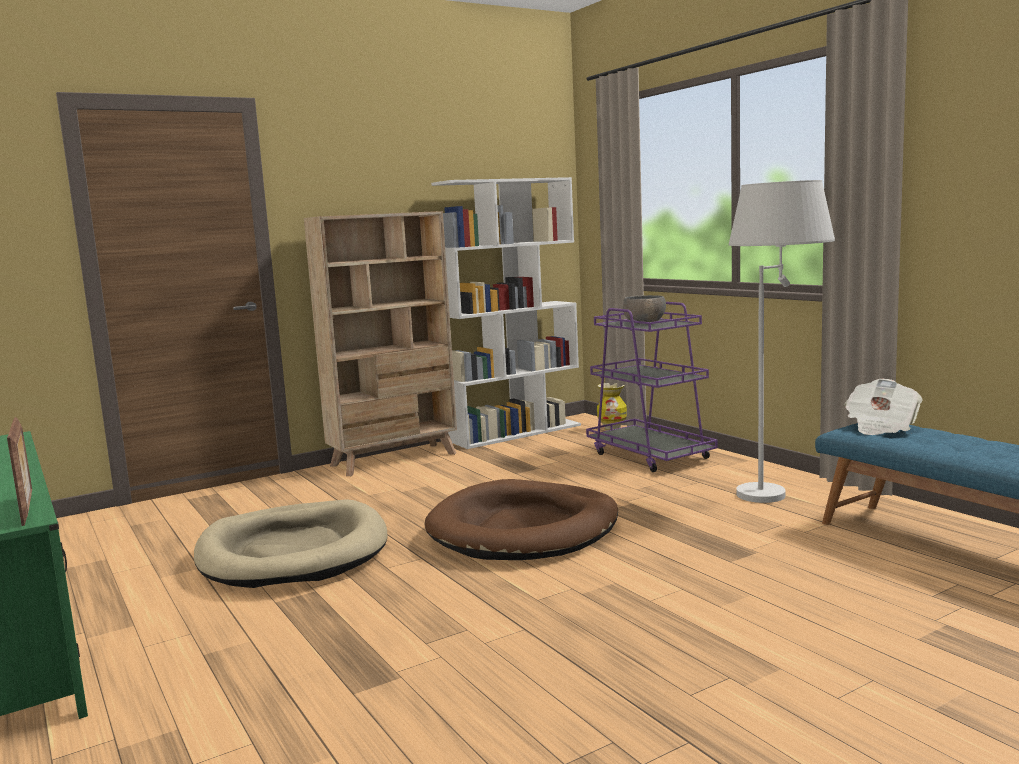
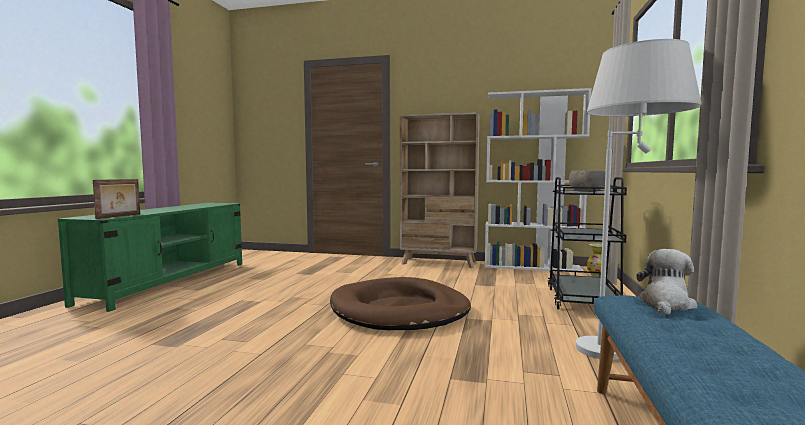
camera: 45 degrees right, 5 degrees down
(293, 552) = (299, 285): beige dog bed -> none
(650, 455) = (582, 300): purple cart -> black cart
(880, 427) = (665, 304): newspaper -> plush toy

